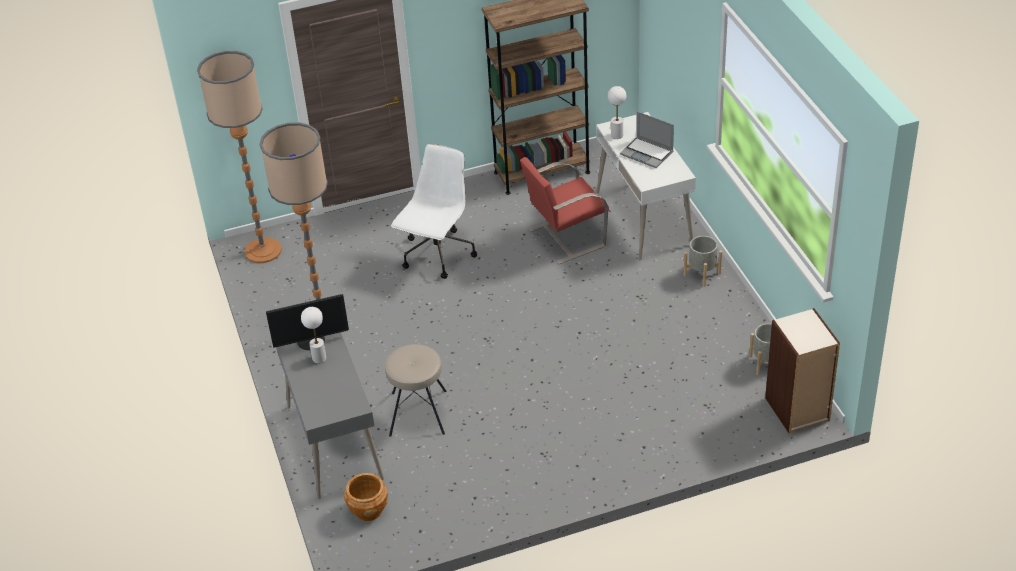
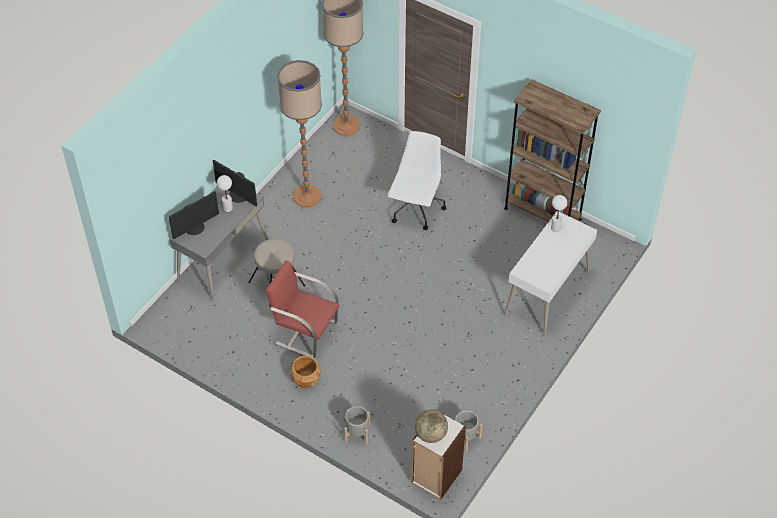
camera: 50 degrees right, 10 degrees up
(316, 400) = (195, 228): none -> monitor
(368, 510) = (186, 308): brown planter -> brown planter (306, 380)
(438, 255) = (416, 210): white office chair -> white office chair turned 60 degrees counterclockwise
(565, 238) = (489, 264): red chair -> red chair (305, 332)
(647, 153) = (551, 254): laptop -> none
(702, 274) = (520, 356): grey planter -> grey planter (357, 433)
(802, 338) = (430, 434): none -> globe

